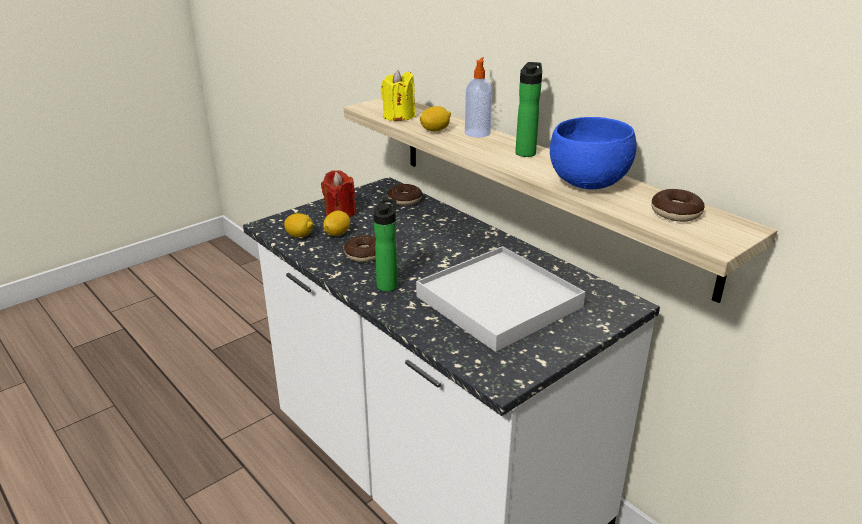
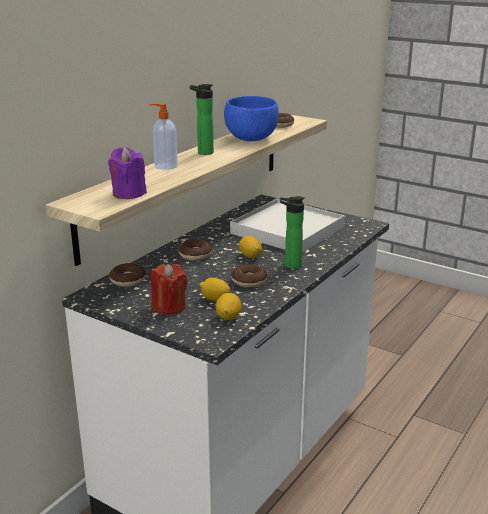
camera: 105 degrees left, 5 degrees down
(398, 116) = (129, 193): yellow candle -> purple candle
(435, 130) = (164, 178): lemon -> lemon (250, 256)
(446, 234) = (195, 255): none -> donut

